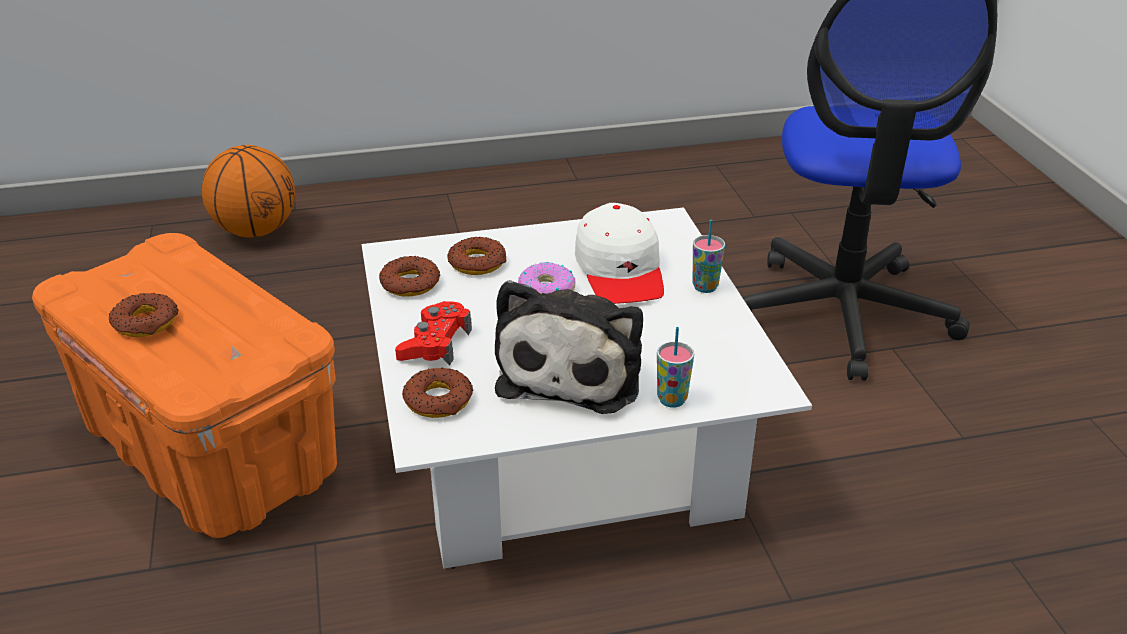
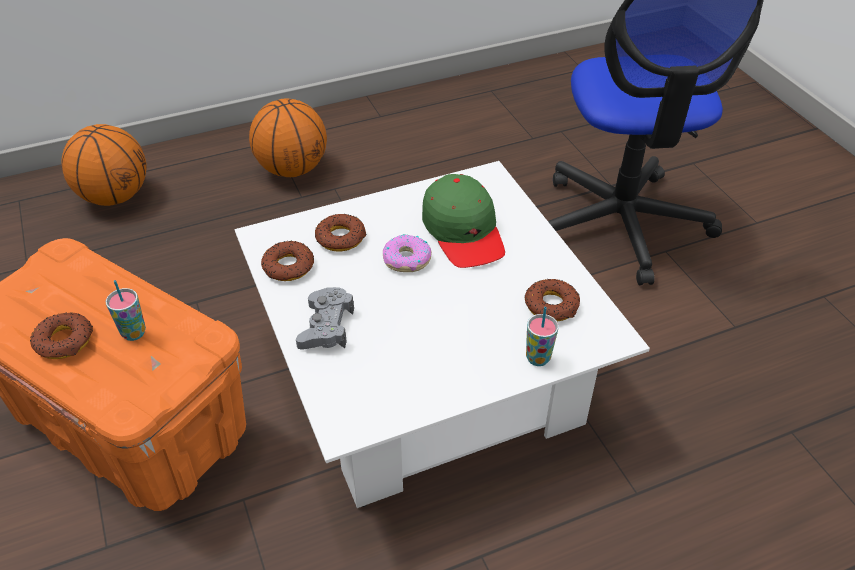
camera: 10 degrees left, 10 degrees up
(435, 343) = (326, 326): red game controller -> grey game controller
(438, 400) = (344, 385): donut -> donut (551, 305)
(461, 222) = (292, 169): none -> basketball
(573, 370) = (450, 338): plush toy -> none
(620, 270) = (463, 232): white cap -> green cap
(705, 287) = (536, 241): cup -> cup (134, 333)

